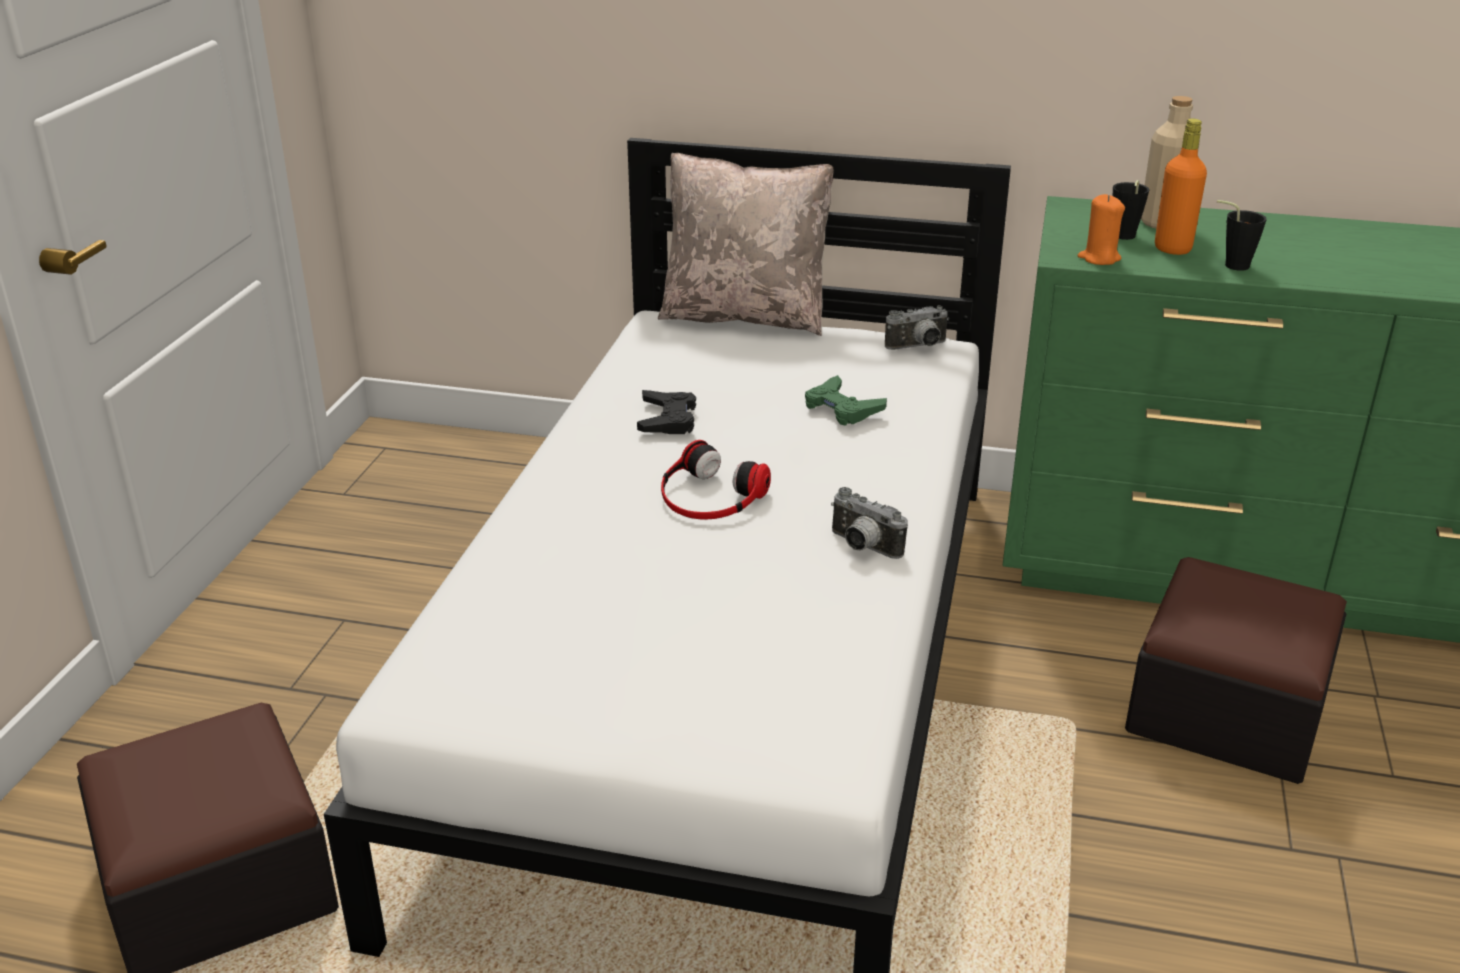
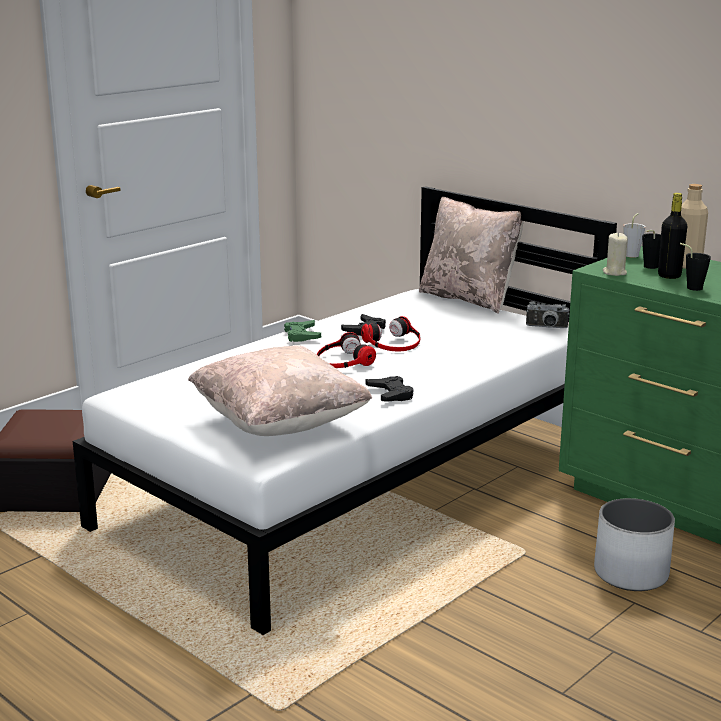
camera: 30 degrees right, 10 degrees down
(746, 436) = (393, 343): none -> headphones
(768, 672) = (280, 423): none -> beige pillow
(842, 408) = (460, 342): green game controller -> green game controller (302, 335)
(861, 547) = (390, 394): camera -> black game controller
(1068, 216) = (633, 254): none -> grey cup
(1099, 258) = (614, 272): orange candle -> beige candle
(1172, 248) = (669, 276): orange bottle -> black bottle
(1227, 709) = (631, 573): ottoman -> white planter

